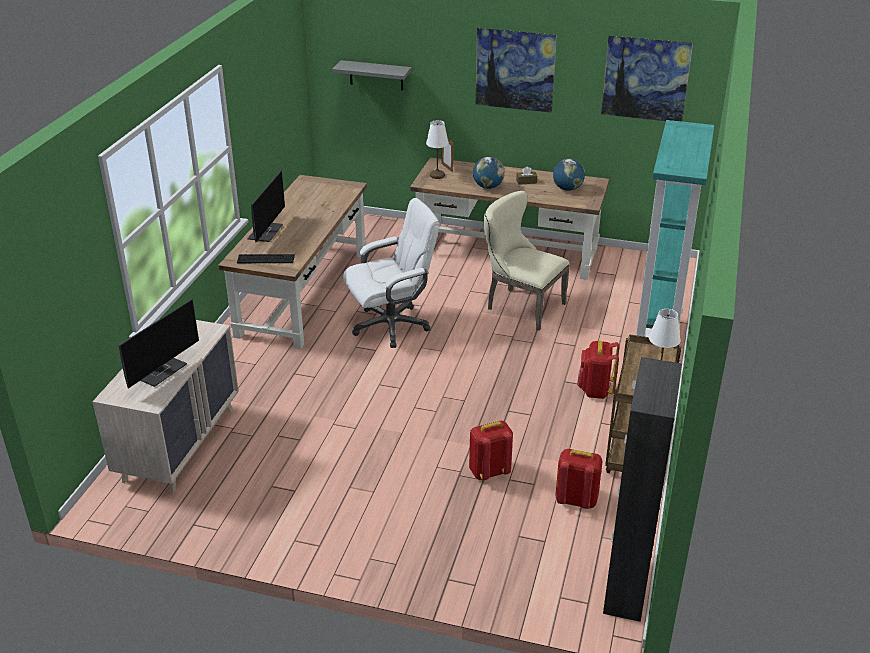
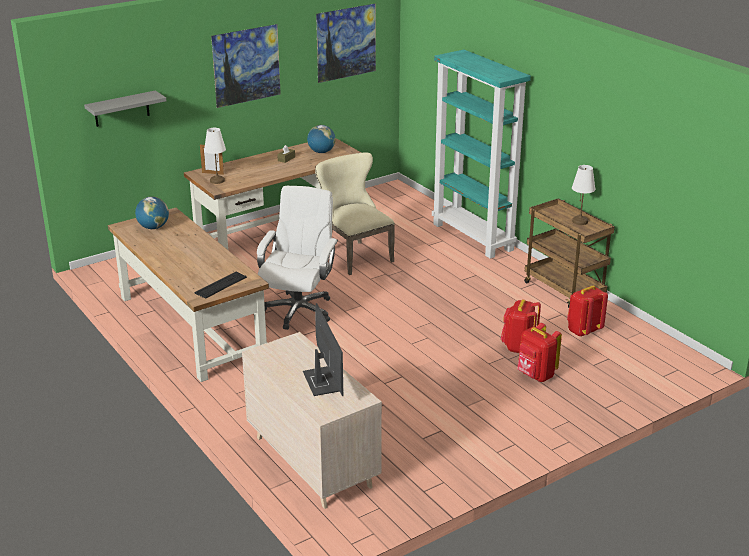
camera: 50 degrees left, 5 degrees down
(265, 232) = (177, 270): monitor -> none
(488, 187) = (269, 172): globe -> globe (153, 227)
(520, 306) = (354, 255): beige chair -> beige chair turned 75 degrees clockwise
(595, 390) = (486, 275): red backpack -> red backpack (535, 375)
(626, 587) = (677, 351): black cabinet -> none

